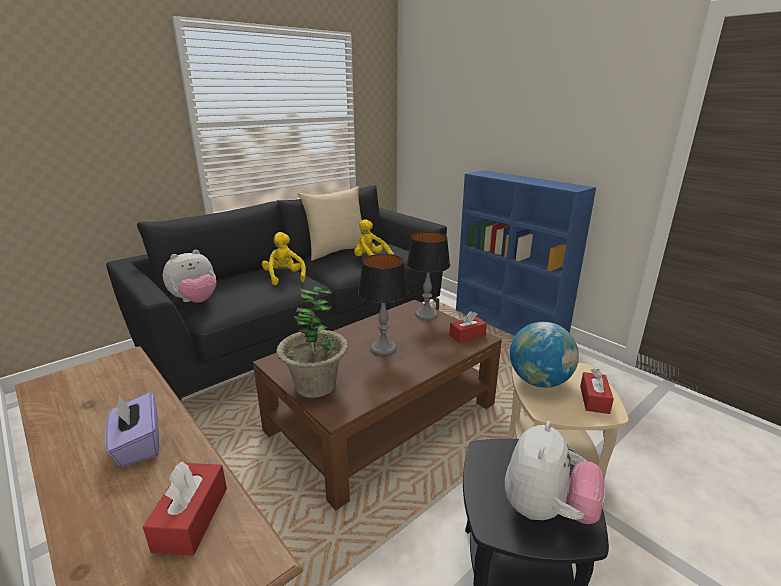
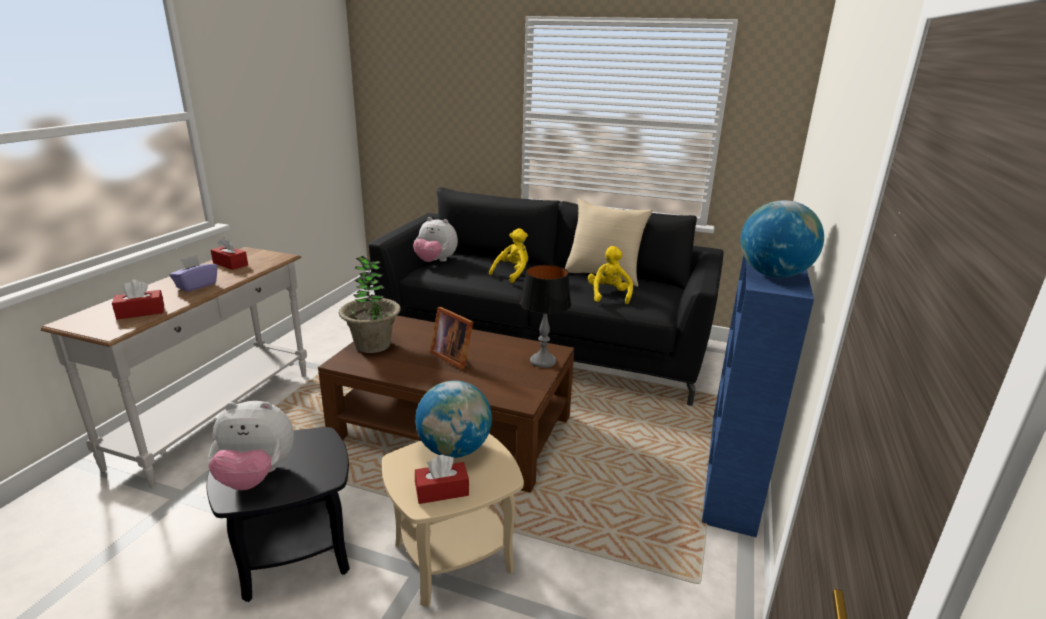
camera: 60 degrees right, 0 degrees up
(383, 348) = (453, 356): table lamp -> picture frame
(467, 335) = (520, 392): red tissue box -> red tissue box (230, 264)
(556, 185) = (773, 275): none -> globe

